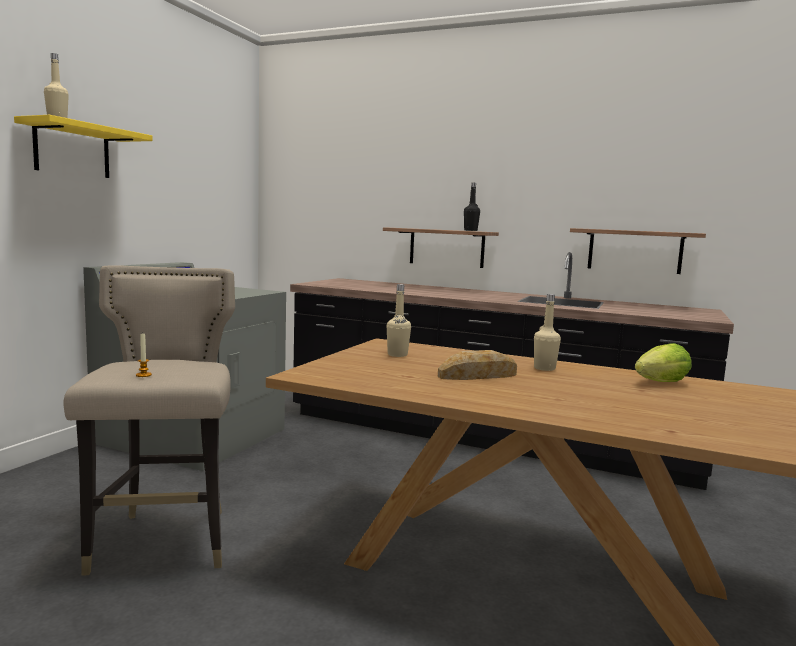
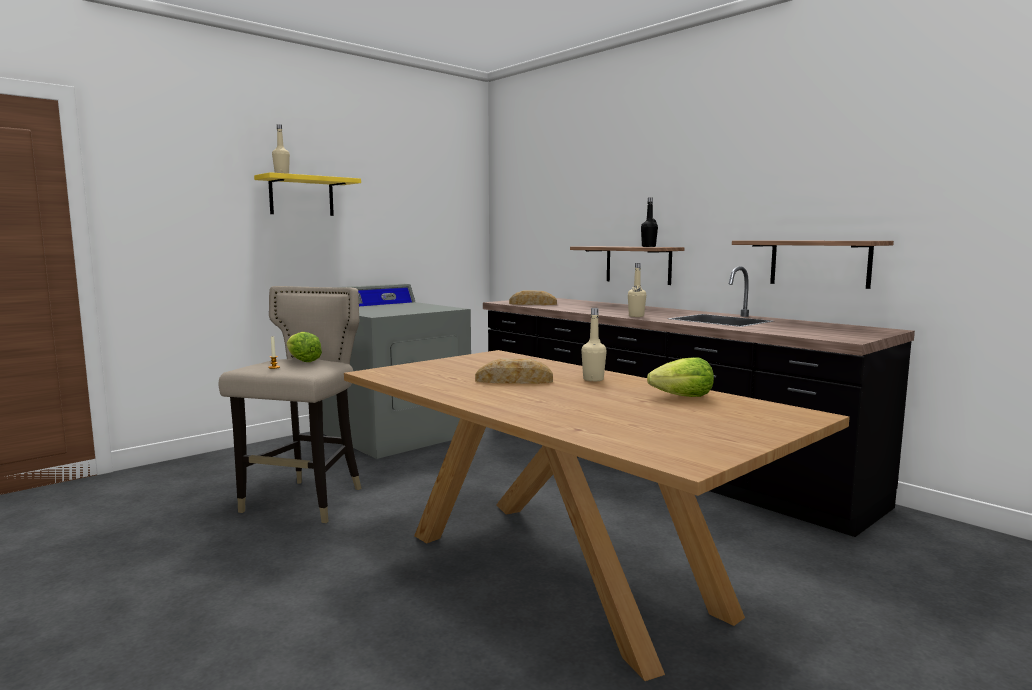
camera: 25 degrees right, 0 degrees up
(168, 363) = (303, 361): none -> lettuce
(349, 286) = (533, 304): none -> bread
(397, 355) = (483, 363): beige bottle -> beige bottle (636, 316)

